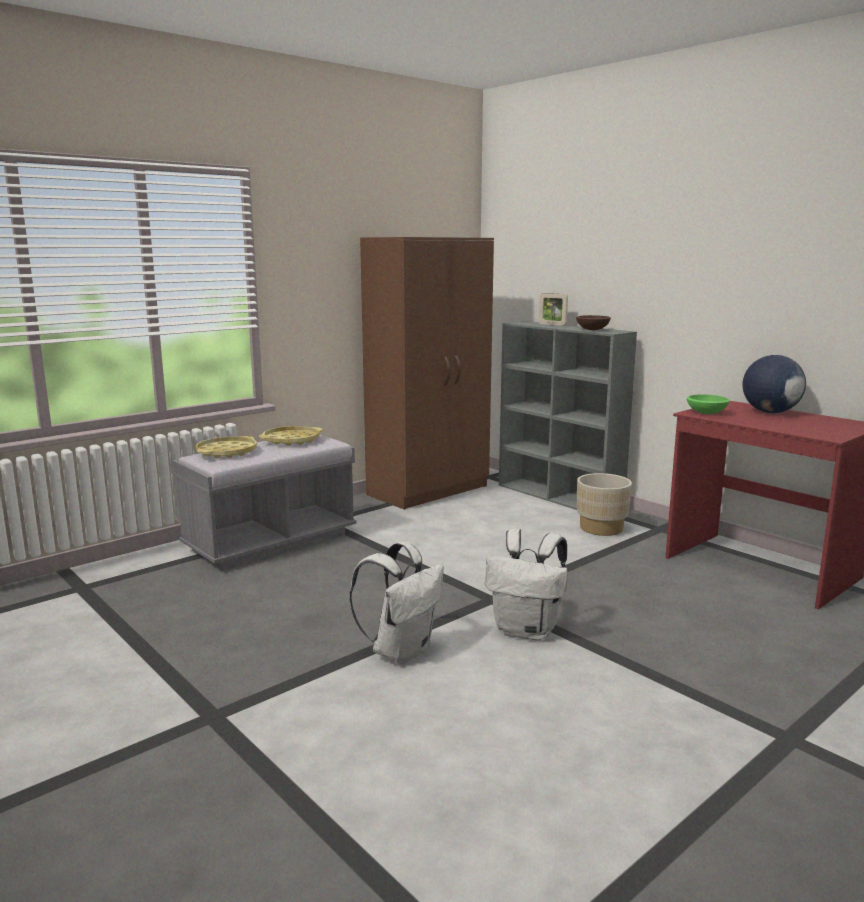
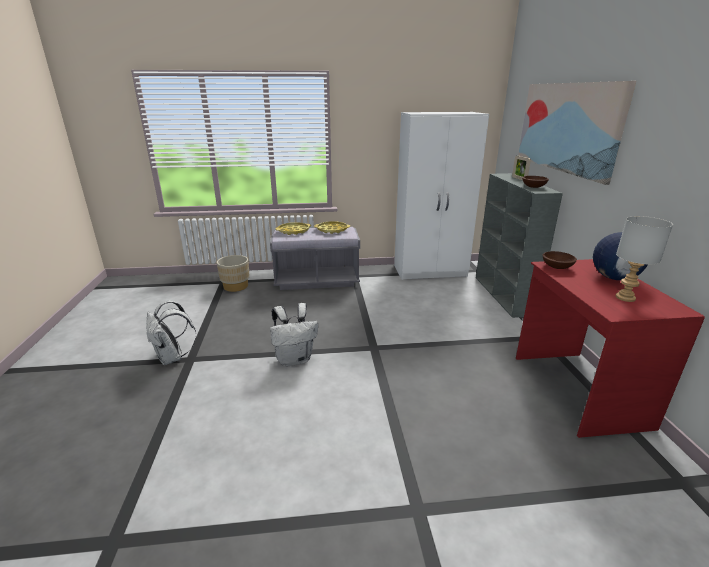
camera: 35 degrees right, 10 degrees up
(429, 490) = (431, 271): brown wardrobe -> white wardrobe
(527, 631) = (366, 373): white backpack -> white backpack (172, 358)
(601, 528) = (501, 324): beige planter -> beige planter (236, 286)
(618, 249) = (566, 127): none -> picture
(706, 413) = (556, 267): green bowl -> brown bowl
(811, 424) = (625, 297): none -> grey table lamp

